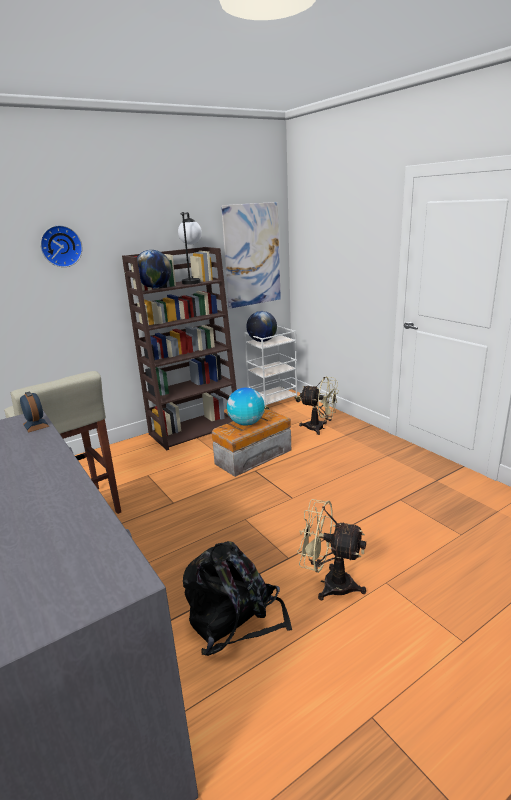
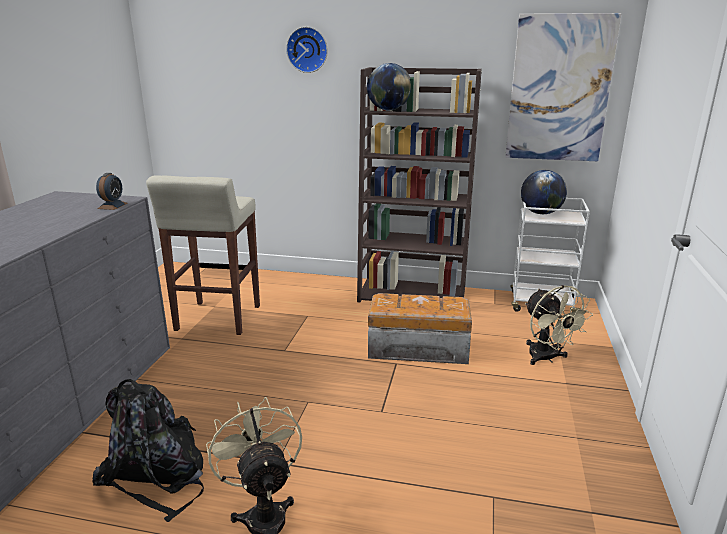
camera: 45 degrees right, 0 degrees up
(193, 281) = (444, 111): table lamp -> none
(246, 423) = (415, 303): globe -> none

